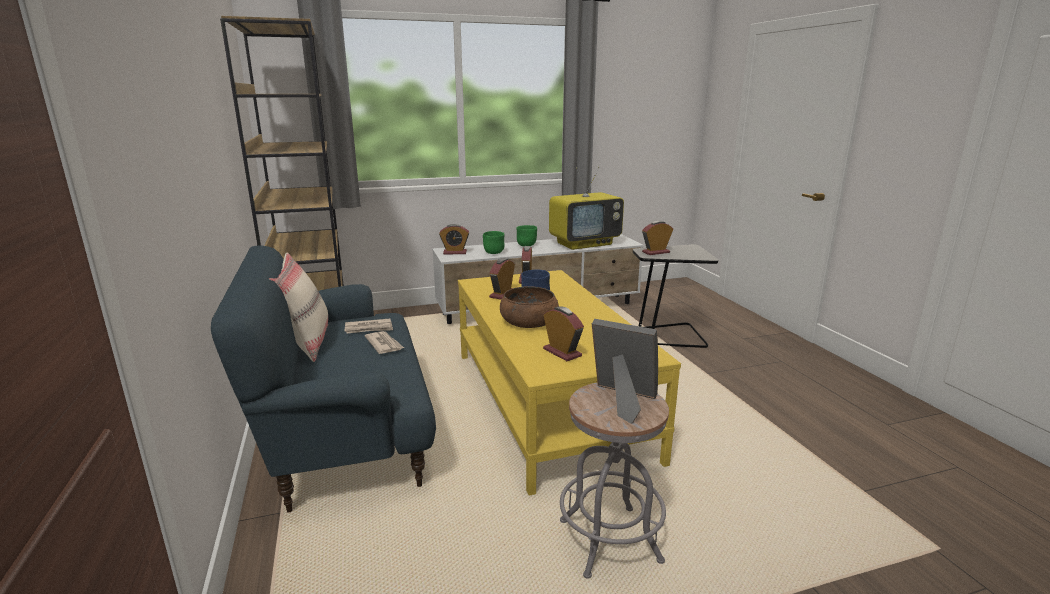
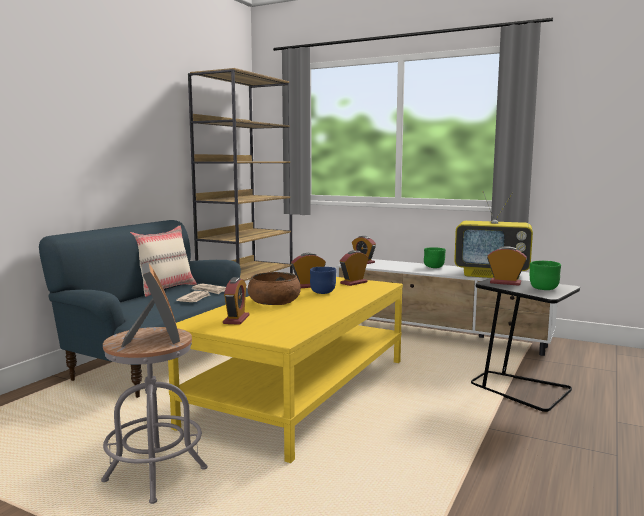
camera: 45 degrees right, 10 degrees down
(493, 252) = (391, 266): green bowl -> green bowl (543, 288)

